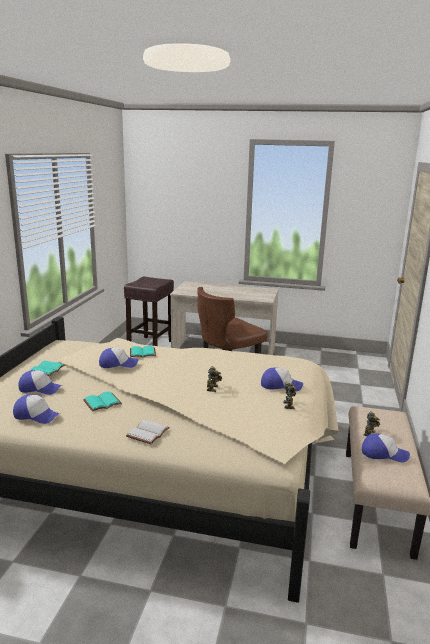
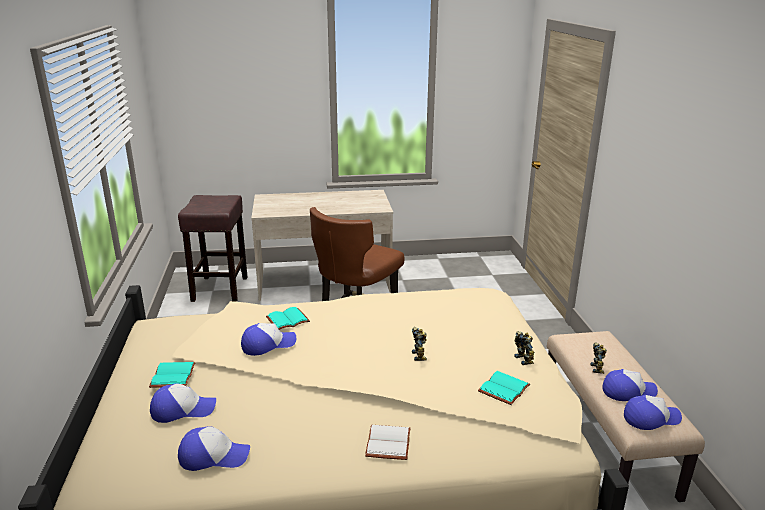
camera: 20 degrees left, 5 degrees up
(102, 403) = (292, 412): turquoise book -> turquoise book (505, 390)
(280, 385) = (493, 333): cap -> cap (650, 418)

